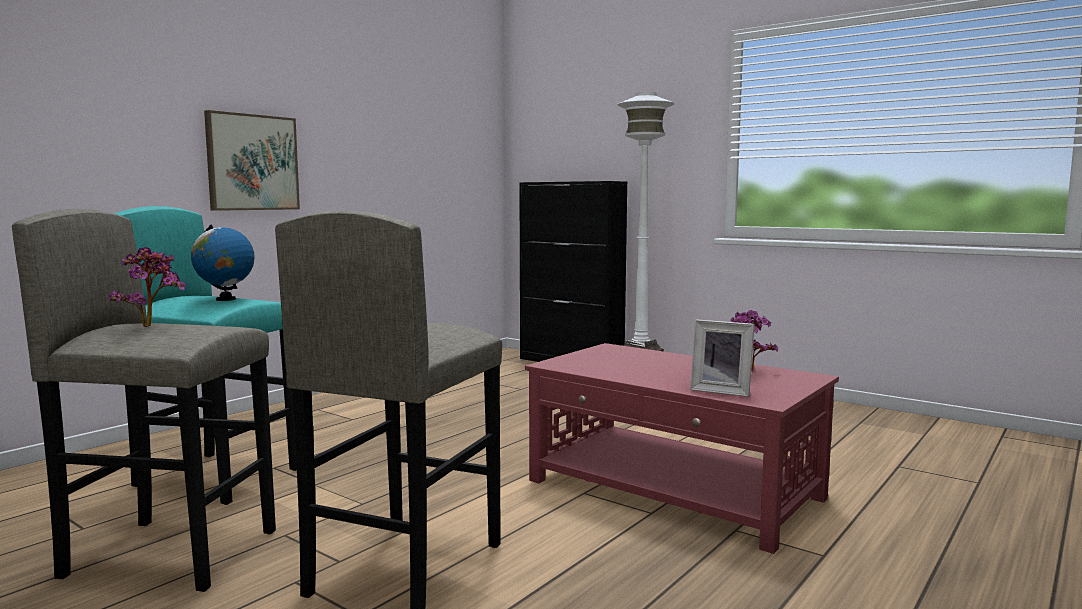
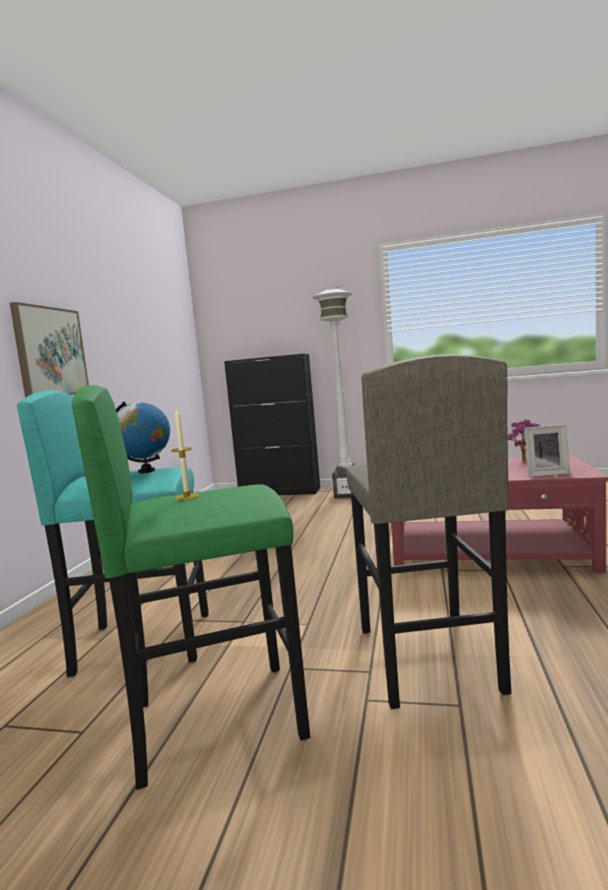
camera: 25 degrees left, 0 degrees up
(152, 326) = (187, 497): potted plant -> candle
(172, 553) = (217, 719): grey stool -> green stool

